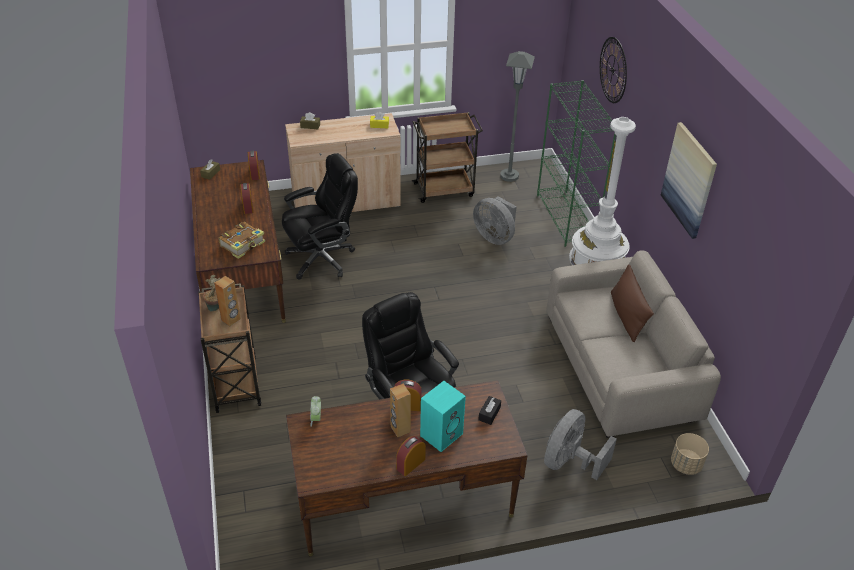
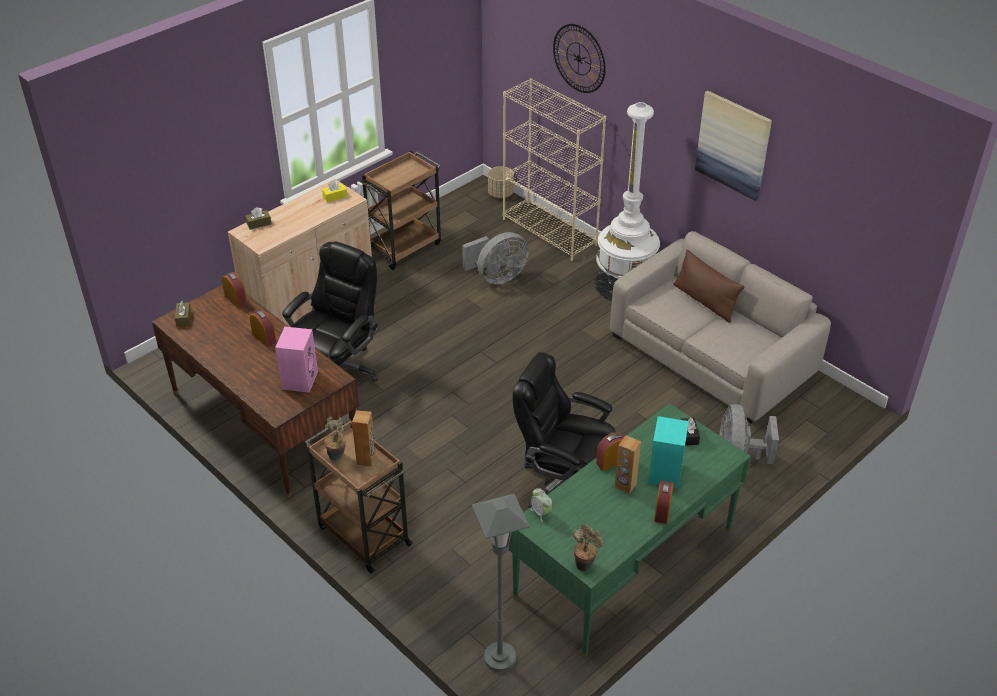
camera: 30 degrees left, 0 degrees up
(243, 244) = (299, 379): book -> pink speaker
(311, 474) = (584, 563): none -> potted plant
(404, 498) = (624, 562): brown desk -> green desk
(495, 237) = (497, 277): grey fan -> grey fan turned 45 degrees counterclockwise
(509, 176) = (459, 209): grey floor lamp -> grey floor lamp (500, 658)
(566, 218) = (550, 232): green bookcase -> beige bookcase
(686, 465) = (831, 416): beige planter -> beige planter (501, 194)

